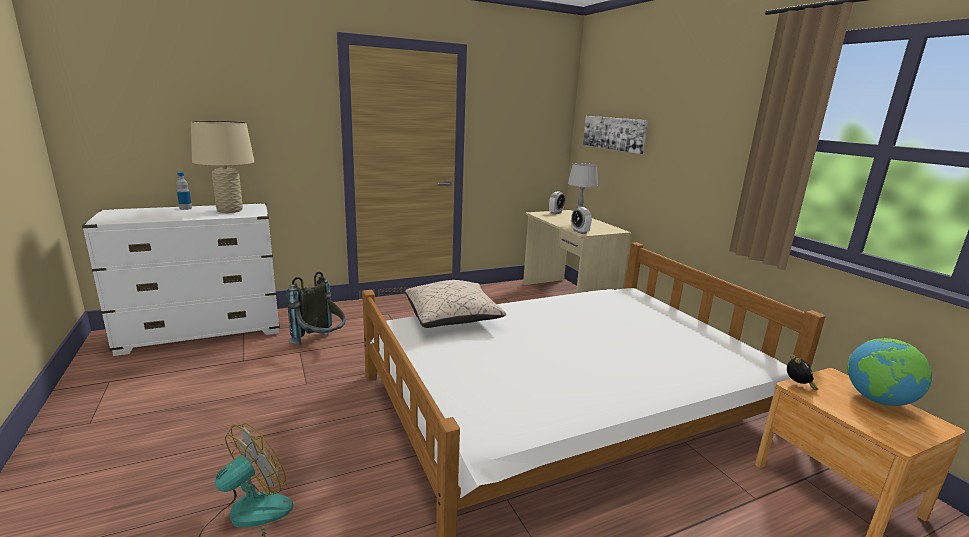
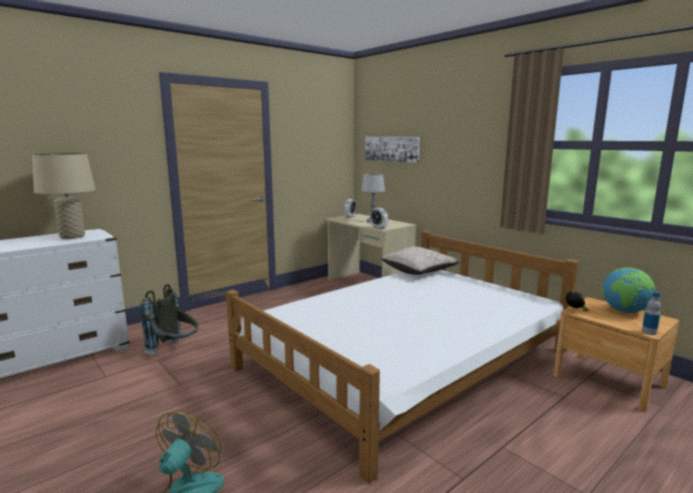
camera: 15 degrees left, 5 degrees down
(185, 208) = (23, 239): bottle -> bottle (649, 332)
(452, 318) = (305, 305): beige pillow -> beige pillow (419, 271)

